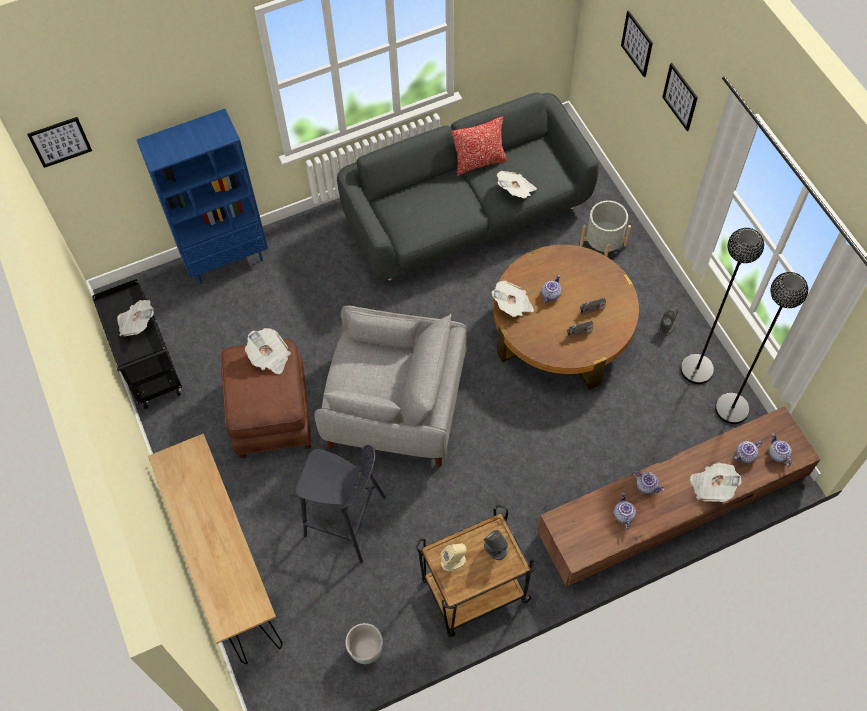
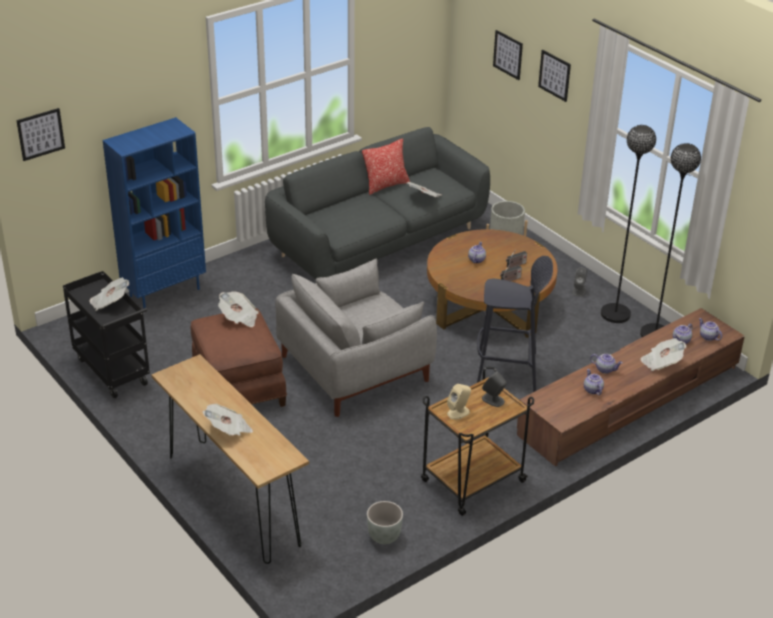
camera: 15 degrees left, 25 degrees down
(346, 521) = (335, 450): grey stool -> grey stool (509, 371)
(395, 405) = (355, 368): grey armchair -> grey armchair turned 150 degrees clockwise
(512, 305) = (446, 270): newspaper -> newspaper (229, 430)

